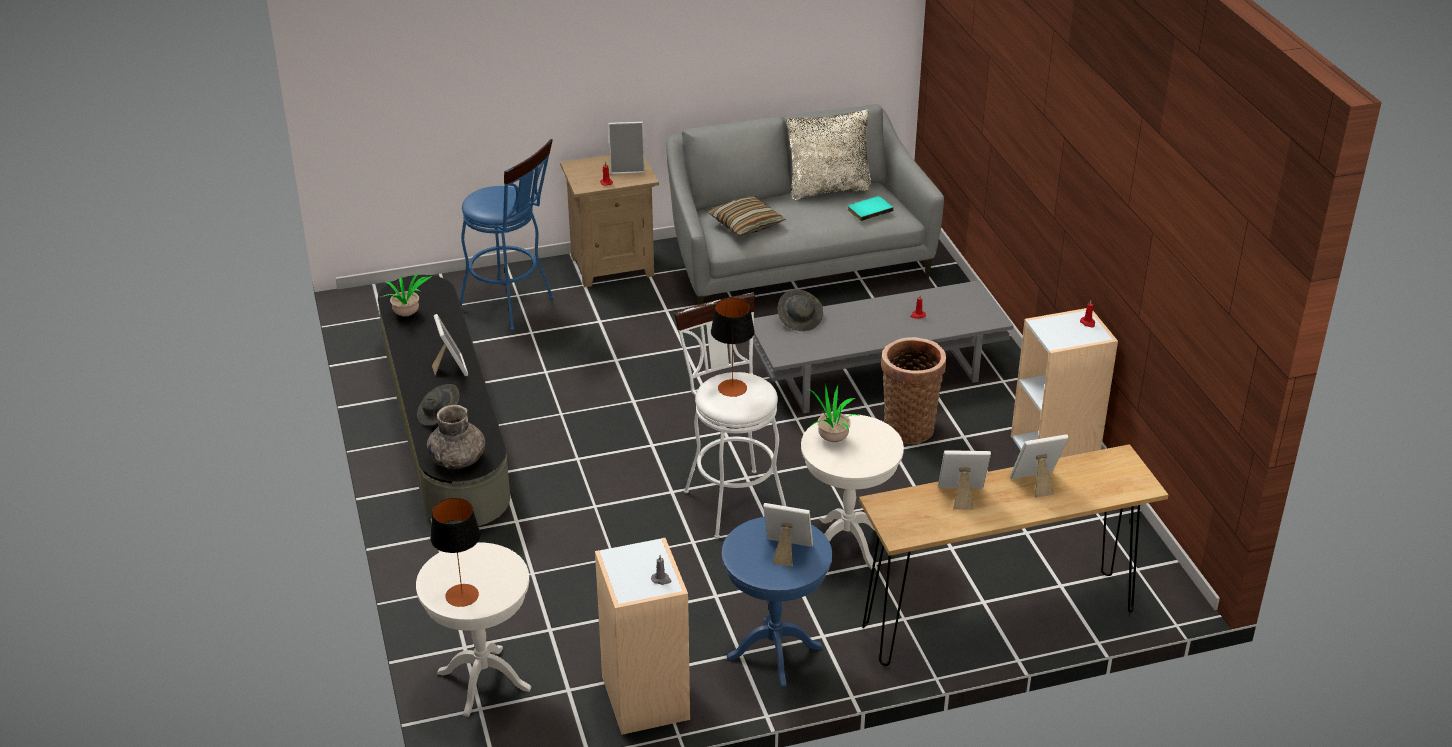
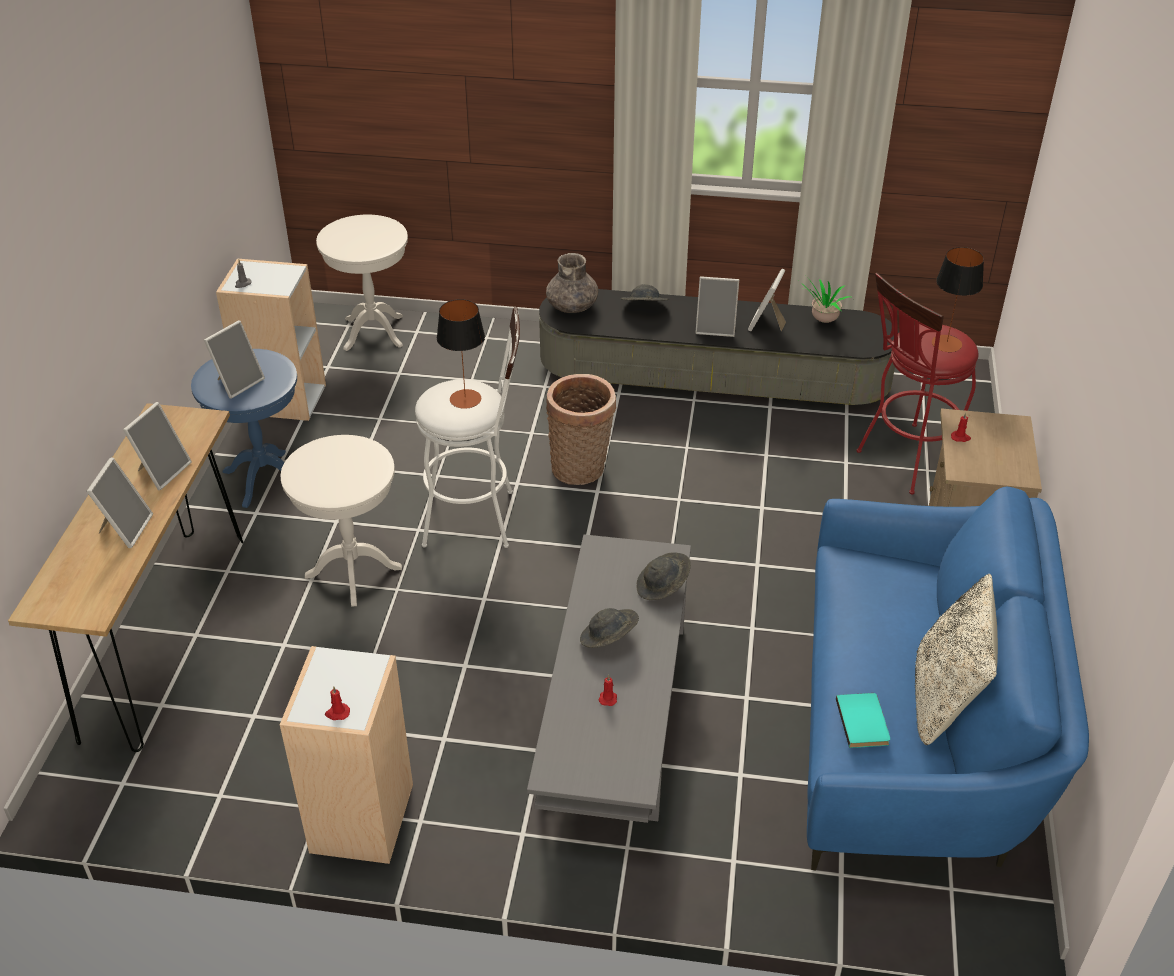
camera: 115 degrees right, 5 degrees up
(462, 595) = (348, 230): table lamp -> table lamp (946, 343)
(512, 306) = (906, 461): blue stool -> red stool
(627, 168) = (993, 464): picture frame -> picture frame (766, 323)
(746, 224) = (879, 585): pillow -> none
(795, 262) = (913, 732): grey sofa -> blue sofa
(830, 439) = (358, 458): potted plant -> none
(868, 328) = (608, 639): none -> grey hat
(908, 426) = (495, 696): basket -> basket (581, 469)

